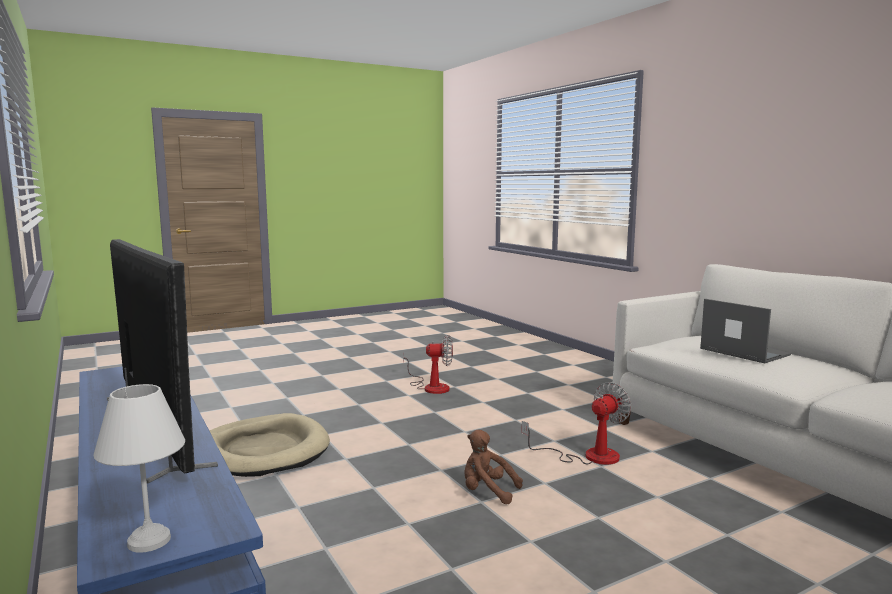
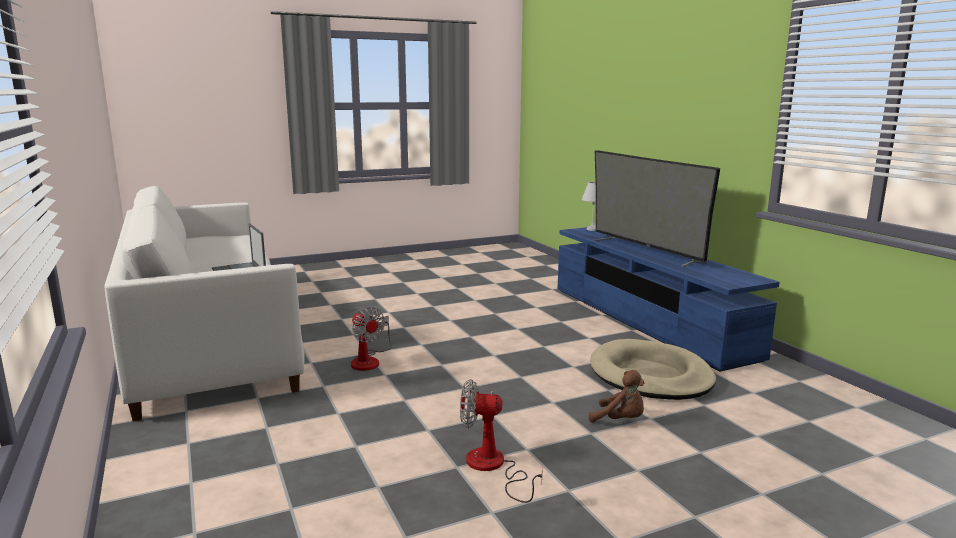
camera: 175 degrees left, 5 degrees up
(487, 492) = (464, 341): brown plush toy -> brown plush toy (620, 420)
(588, 456) = (369, 360): fan -> fan turned 90 degrees counterclockwise

